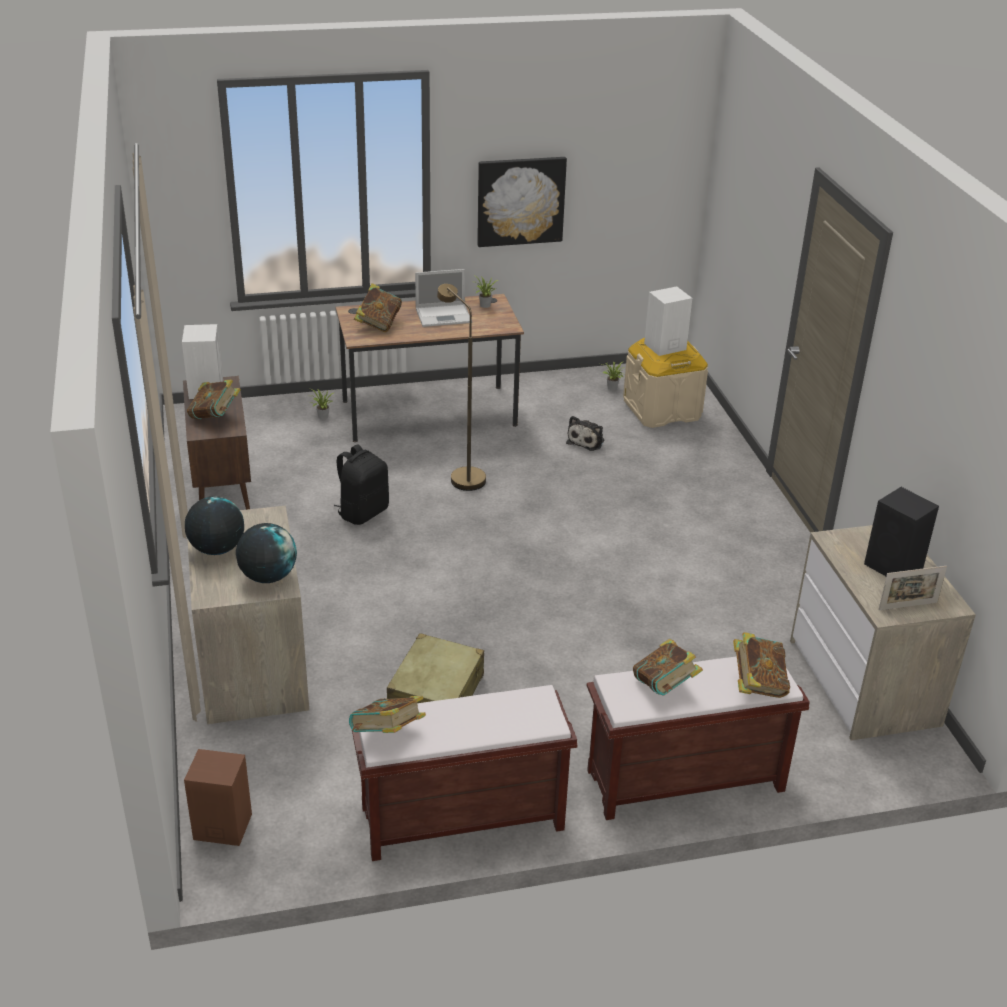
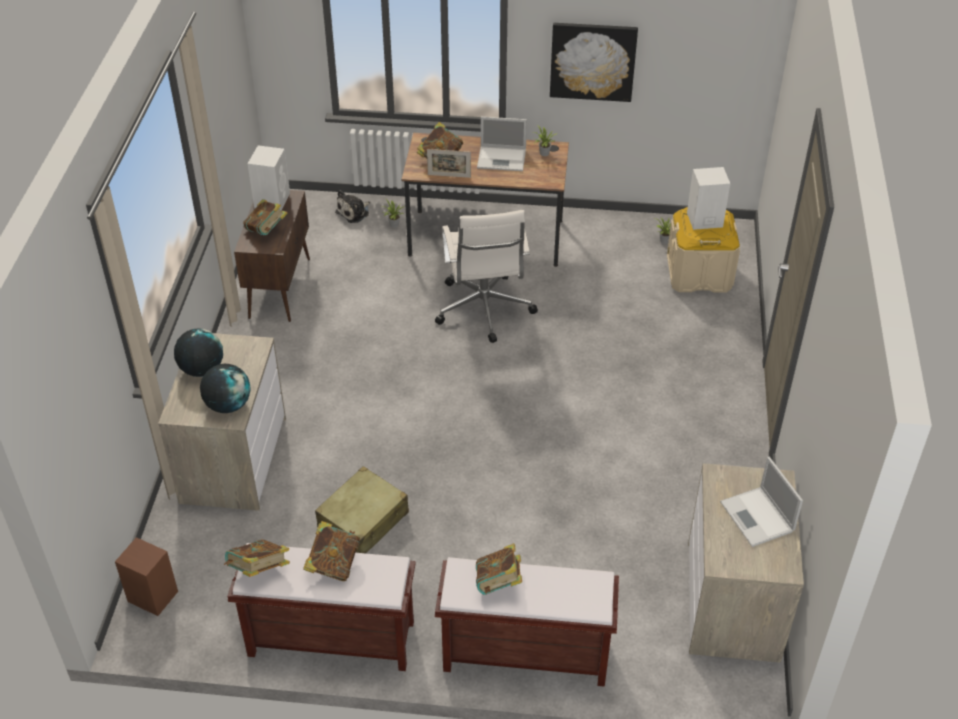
camera: 20 degrees right, 10 degrees up
(363, 512) = (384, 330): black backpack -> none
(462, 476) = (484, 310): brown floor lamp -> white office chair
(587, 441) = (612, 295): plush toy -> plush toy (354, 212)
(757, 684) = (578, 601): book -> book (333, 564)
(894, 567) = (758, 518): black speaker -> laptop
(908, 606) = (745, 561): picture frame -> picture frame (449, 176)

